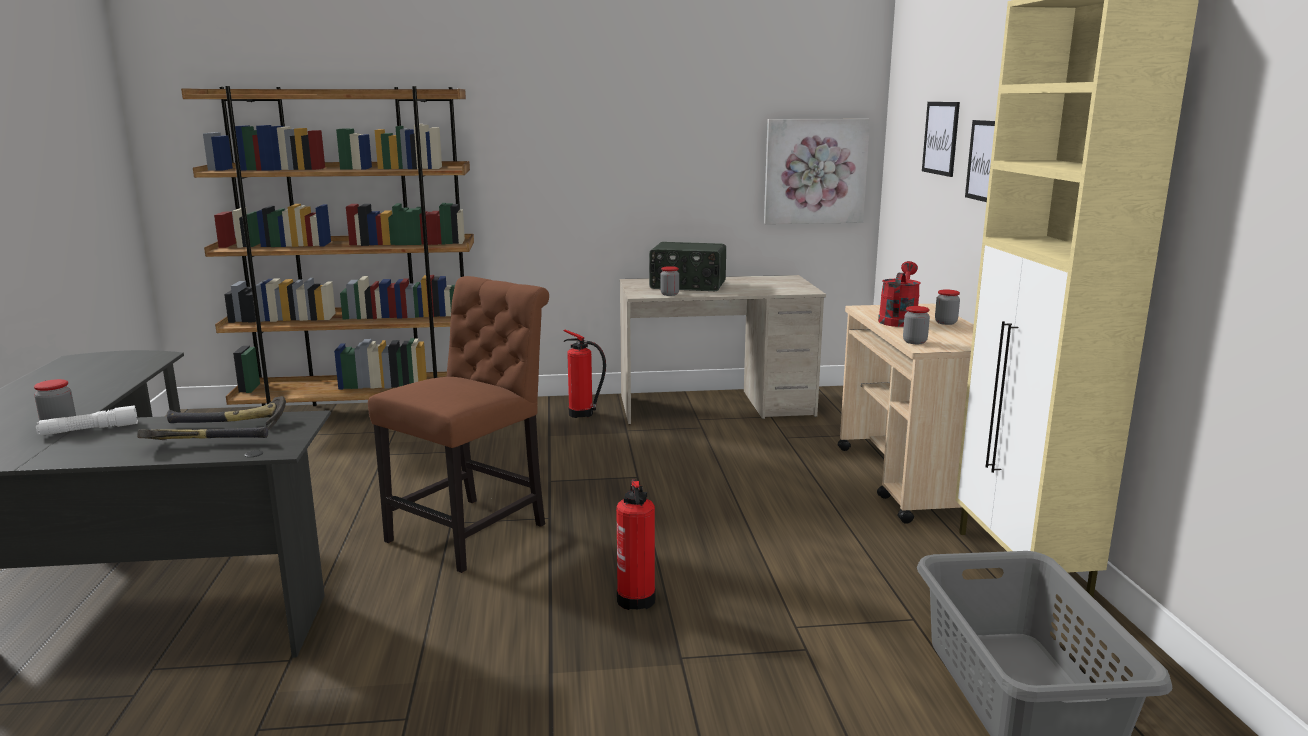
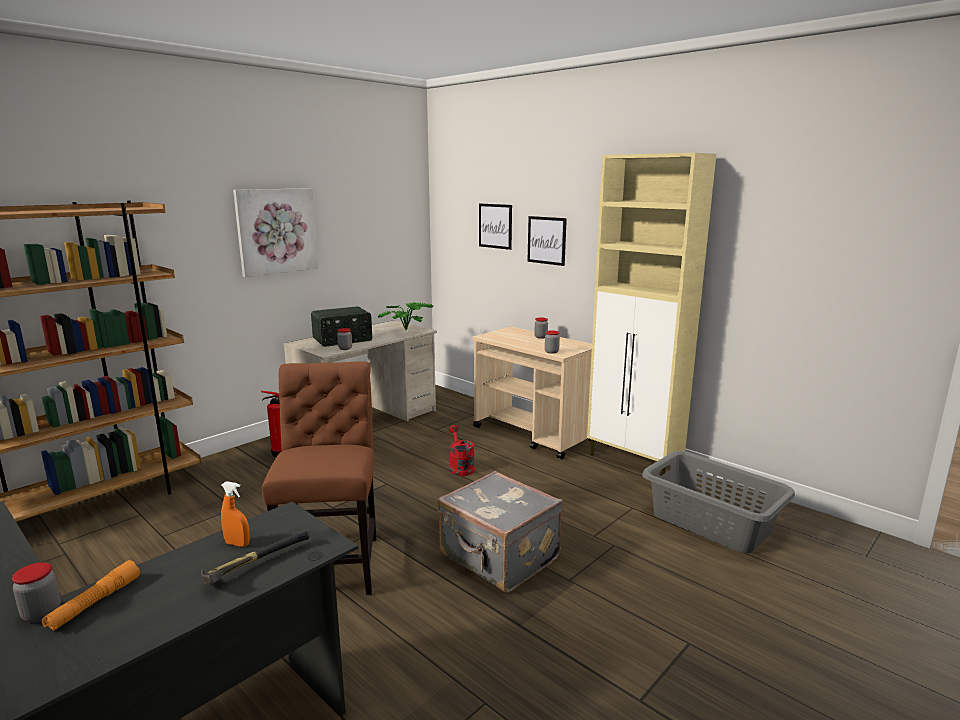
camera: 40 degrees left, 0 degrees up
(89, 430) = (95, 603): white flashlight -> orange flashlight
(230, 426) = (237, 544): hammer -> orange spray bottle
(636, 598) = (498, 558): fire extinguisher -> grey suitcase
(785, 288) = (406, 331): none -> potted plant
(815, 171) = (395, 249): picture -> picture (276, 231)
(898, 320) = (517, 340): red watering can -> red watering can (460, 467)

